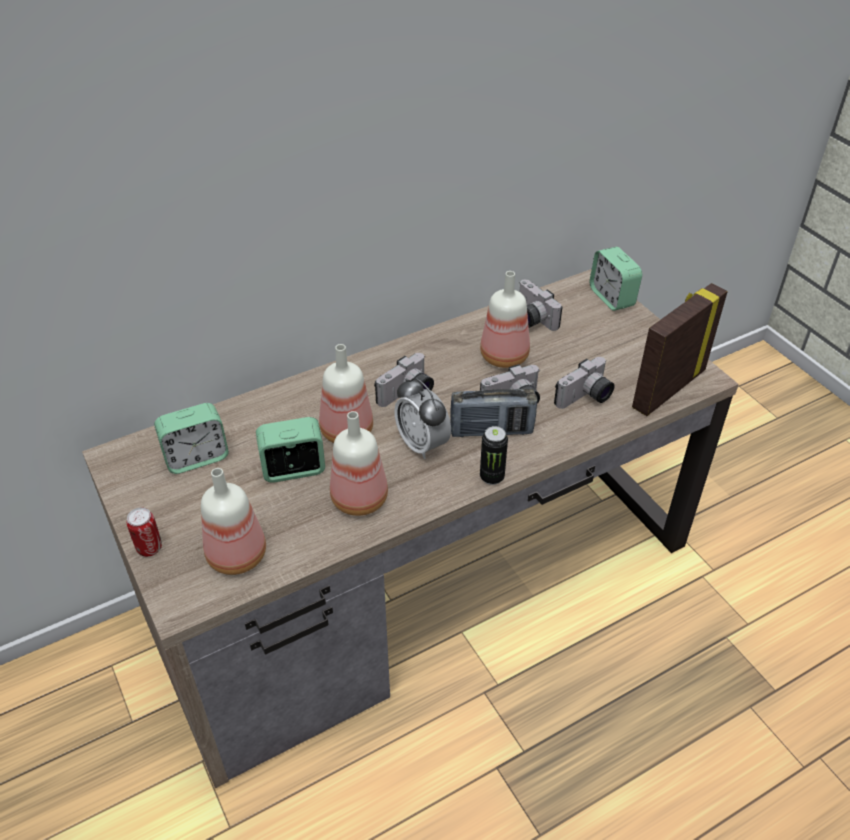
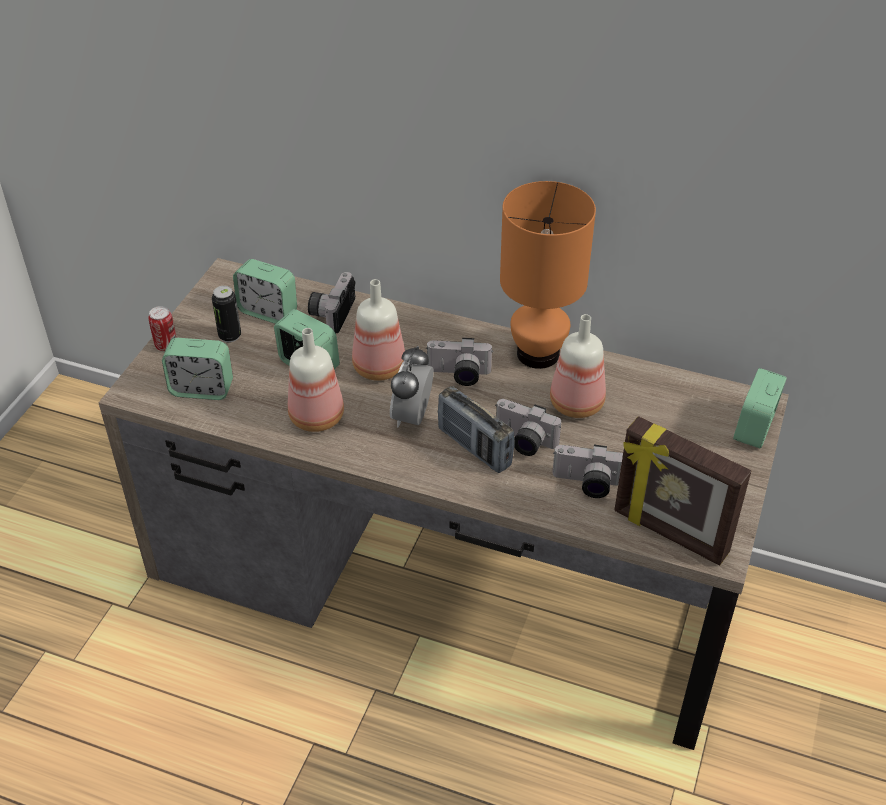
camera: 50 degrees right, 0 degrees up
(237, 554) = (202, 389): bottle -> alarm clock
(432, 344) = (537, 353): none -> orange table lamp
(492, 477) = (421, 477): can -> can (230, 336)
(531, 319) = (650, 393): camera -> camera (331, 312)
(667, 388) = (669, 533): picture frame -> picture frame turned 150 degrees counterclockwise

